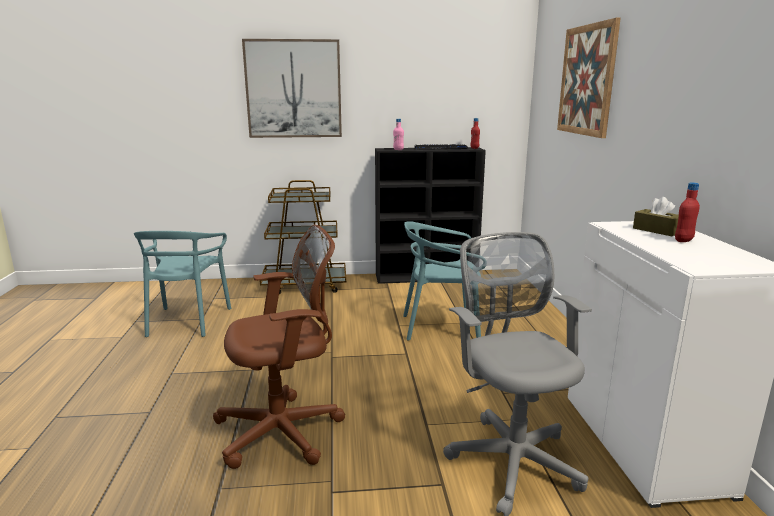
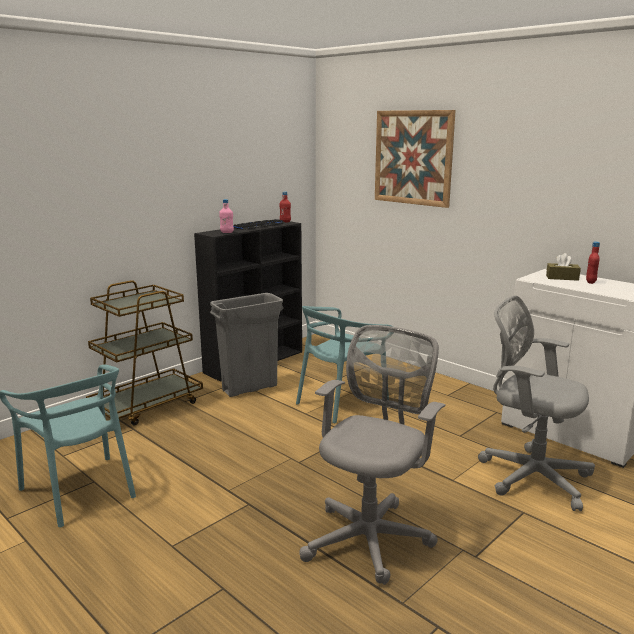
camera: 40 degrees left, 0 degrees up
(285, 431) = (371, 536): brown office chair -> grey office chair
(293, 89) = (103, 173): picture -> none
(390, 294) = (250, 388): none -> grey trash can

